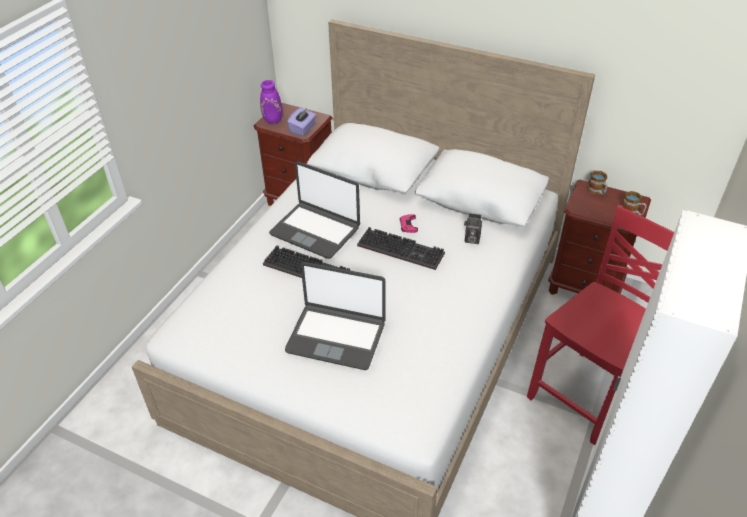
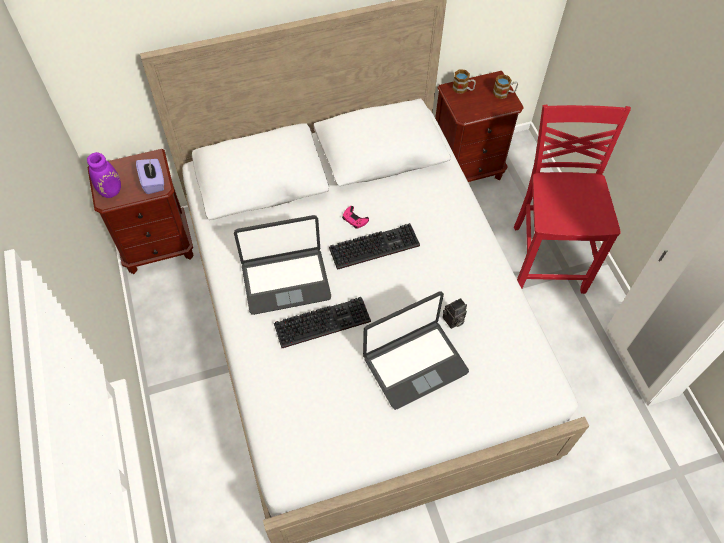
camera: 45 degrees left, 15 degrees up
(471, 239) = (415, 197): camera -> camera (453, 321)

